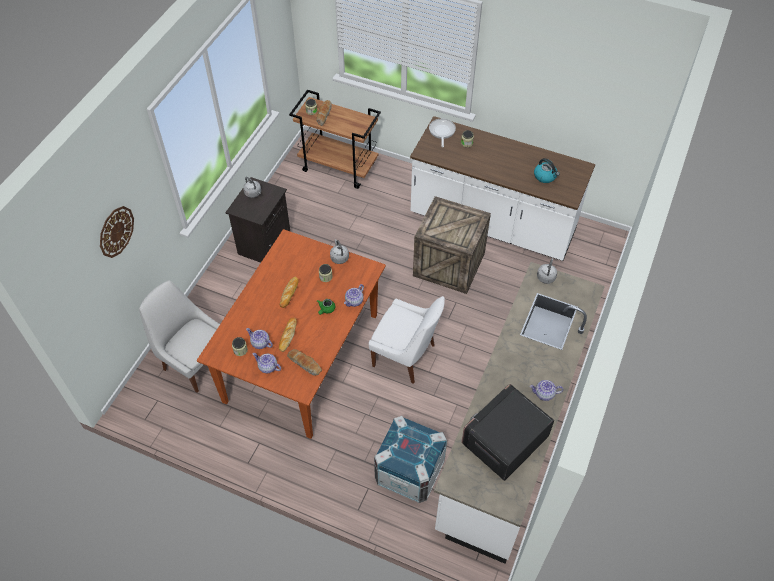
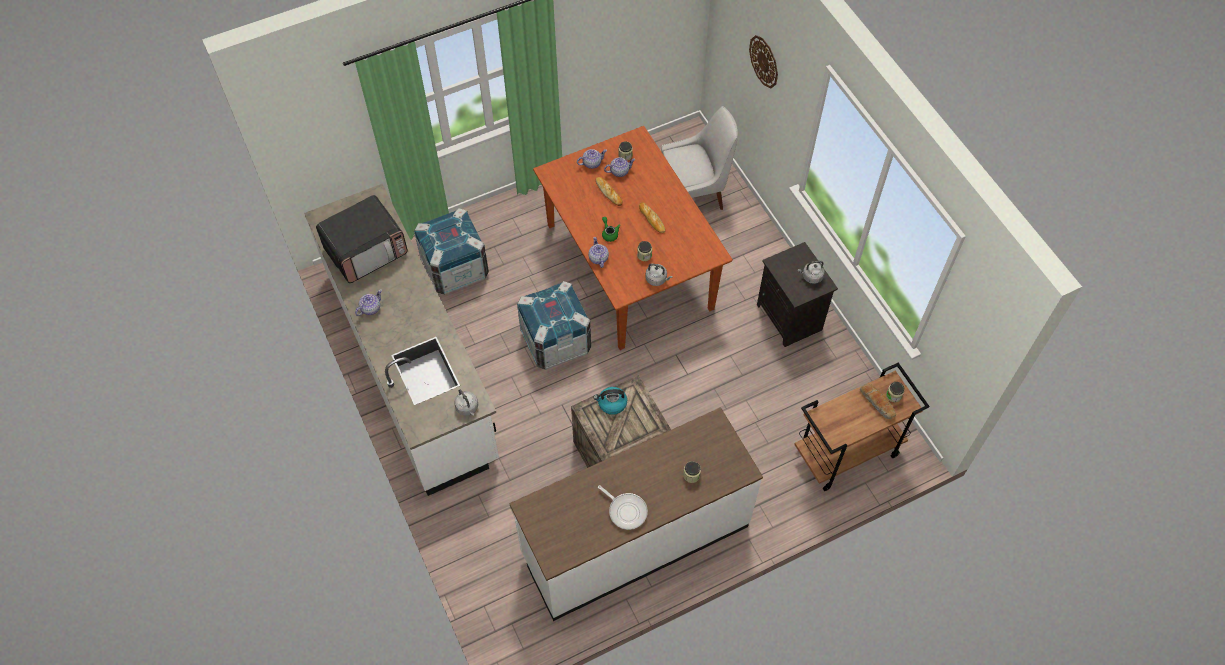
camera: 130 degrees right, 5 degrees up
(305, 364) = (570, 187): bread -> none
(406, 356) = (555, 341): white chair -> crate
(442, 132) = (730, 464): frying pan -> frying pan (626, 511)
(504, 441) = (366, 250): microwave -> microwave turned 60 degrees clockwise
(545, 176) = (576, 510): kettle -> kettle (611, 404)

